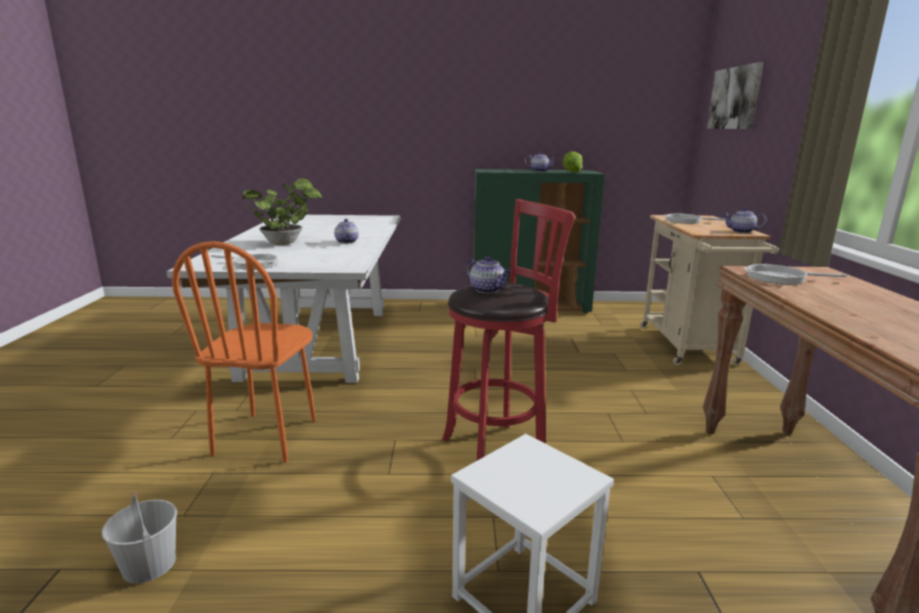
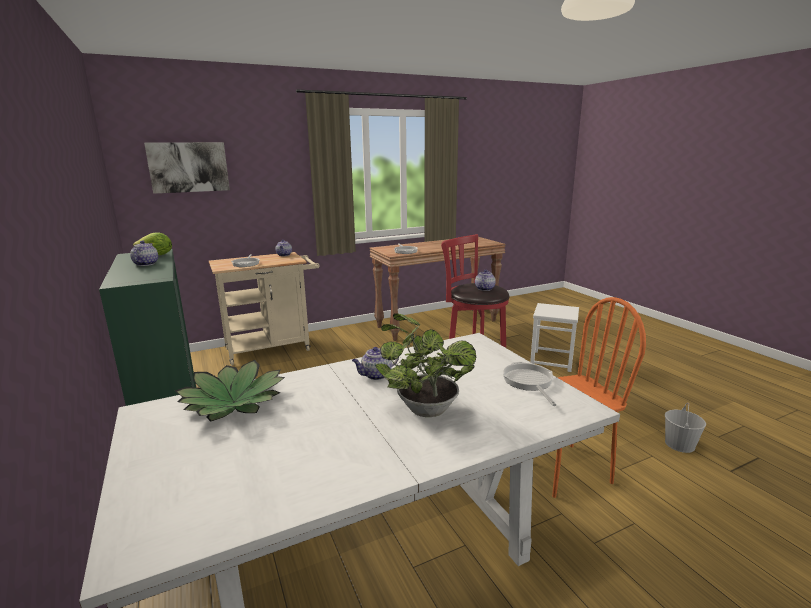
camera: 115 degrees left, 0 degrees up
(369, 224) = (233, 402): none -> potted plant

